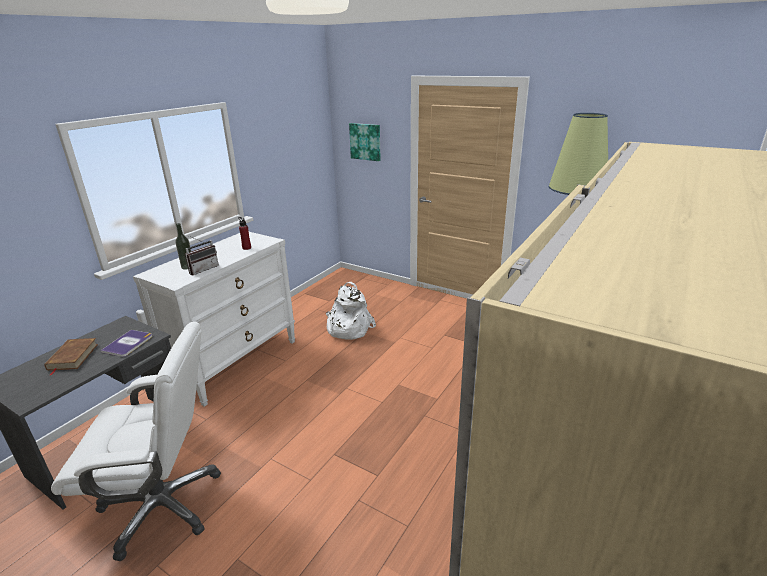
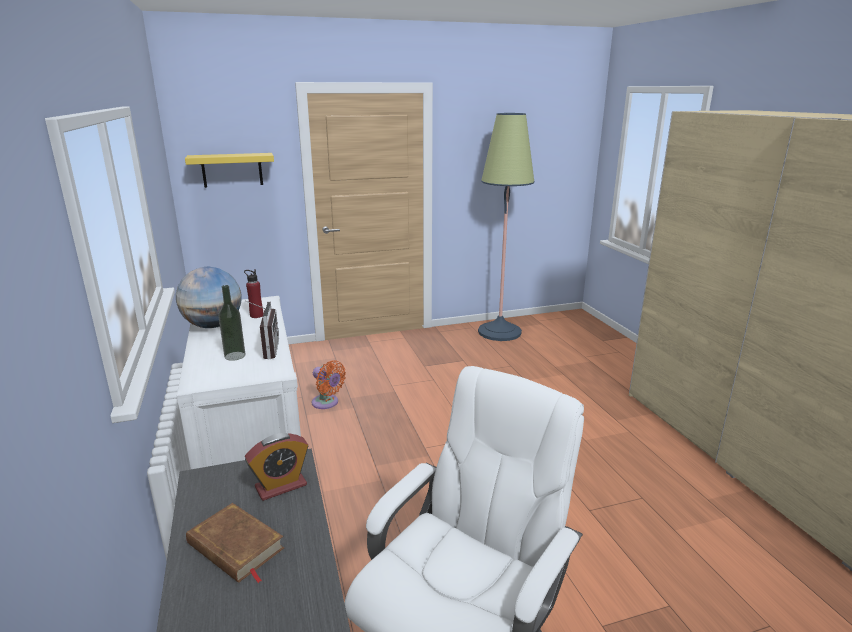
camera: 50 degrees left, 5 degrees down
(128, 344) = (281, 486): book -> alarm clock
(220, 246) = (214, 326): none -> globe
(348, 328) = (327, 403): white backpack -> orange fan
(365, 141) = (232, 170): picture -> yellow shelf

